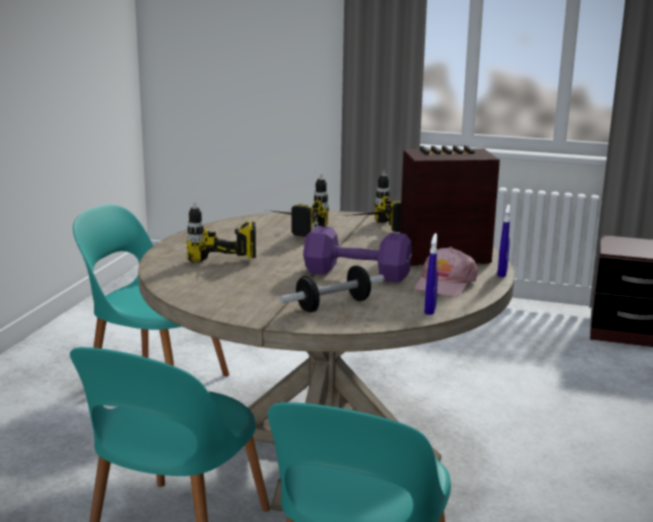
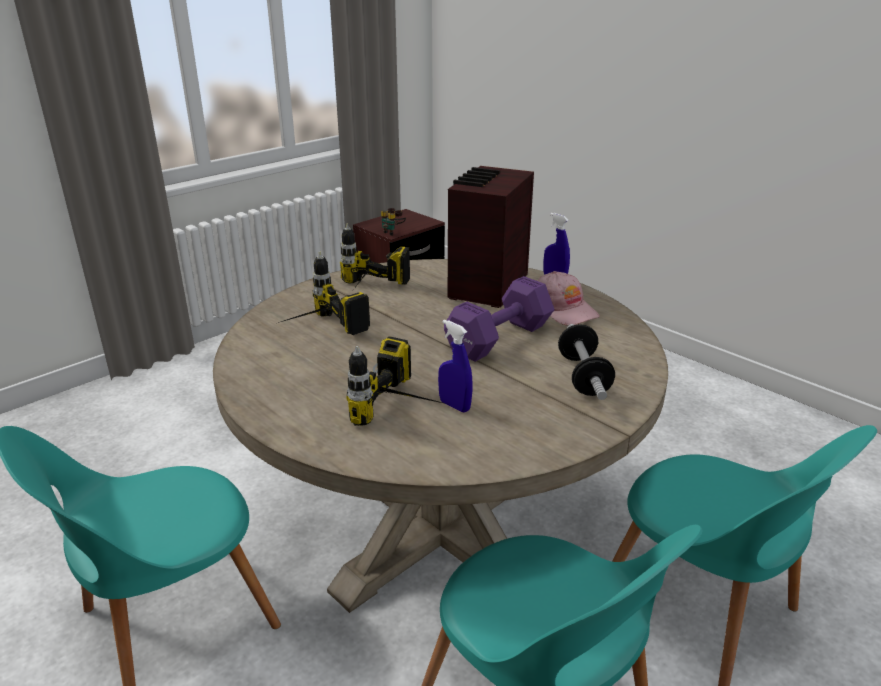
camera: 60 degrees left, 10 degrees up
(430, 310) = (626, 334): blue spray bottle -> blue spray bottle (454, 406)
(615, 250) = (393, 232): none -> binoculars

